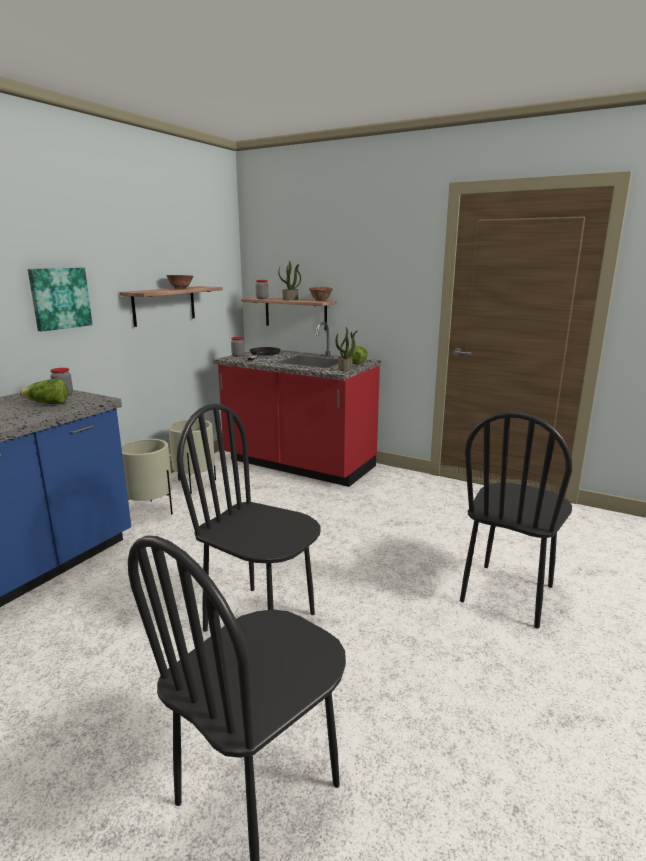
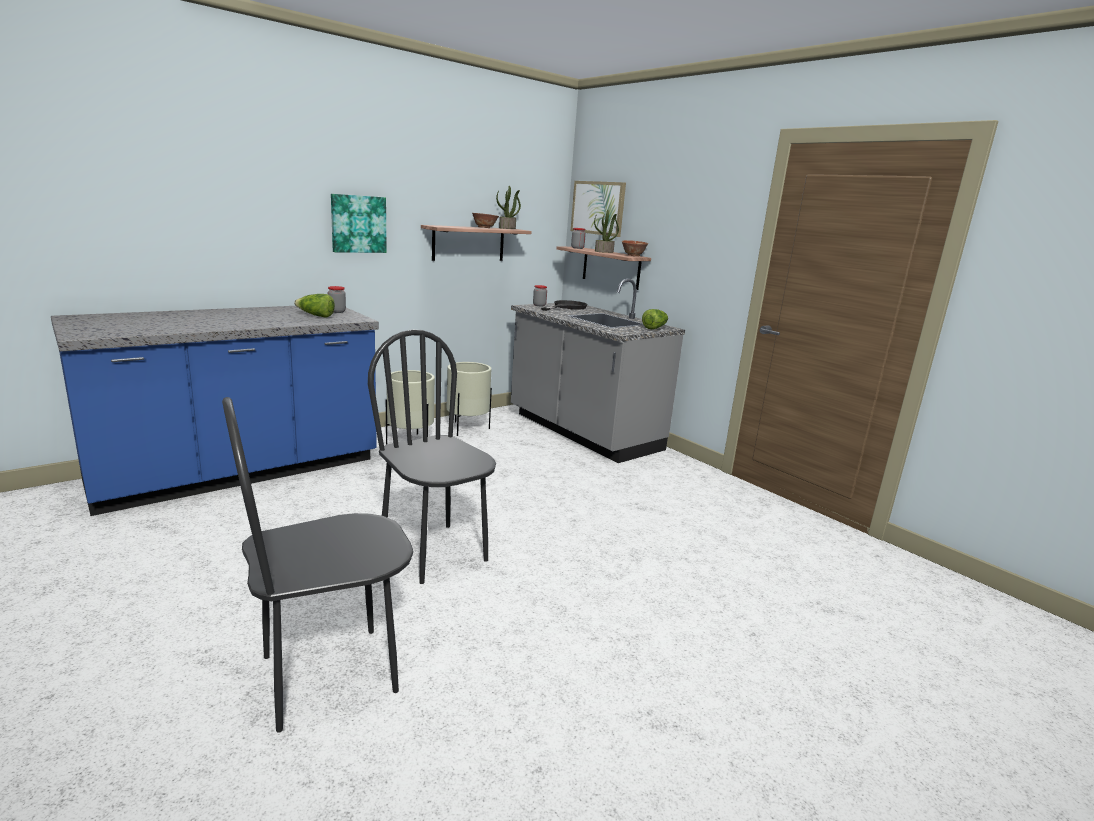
camera: 20 degrees right, 0 degrees up
(274, 260) = (598, 208): none -> picture
(298, 464) = (582, 432): red counter -> grey counter
(345, 369) = (631, 331): potted plant -> potted plant (507, 228)
(508, 594) = (704, 601): black chair -> none

